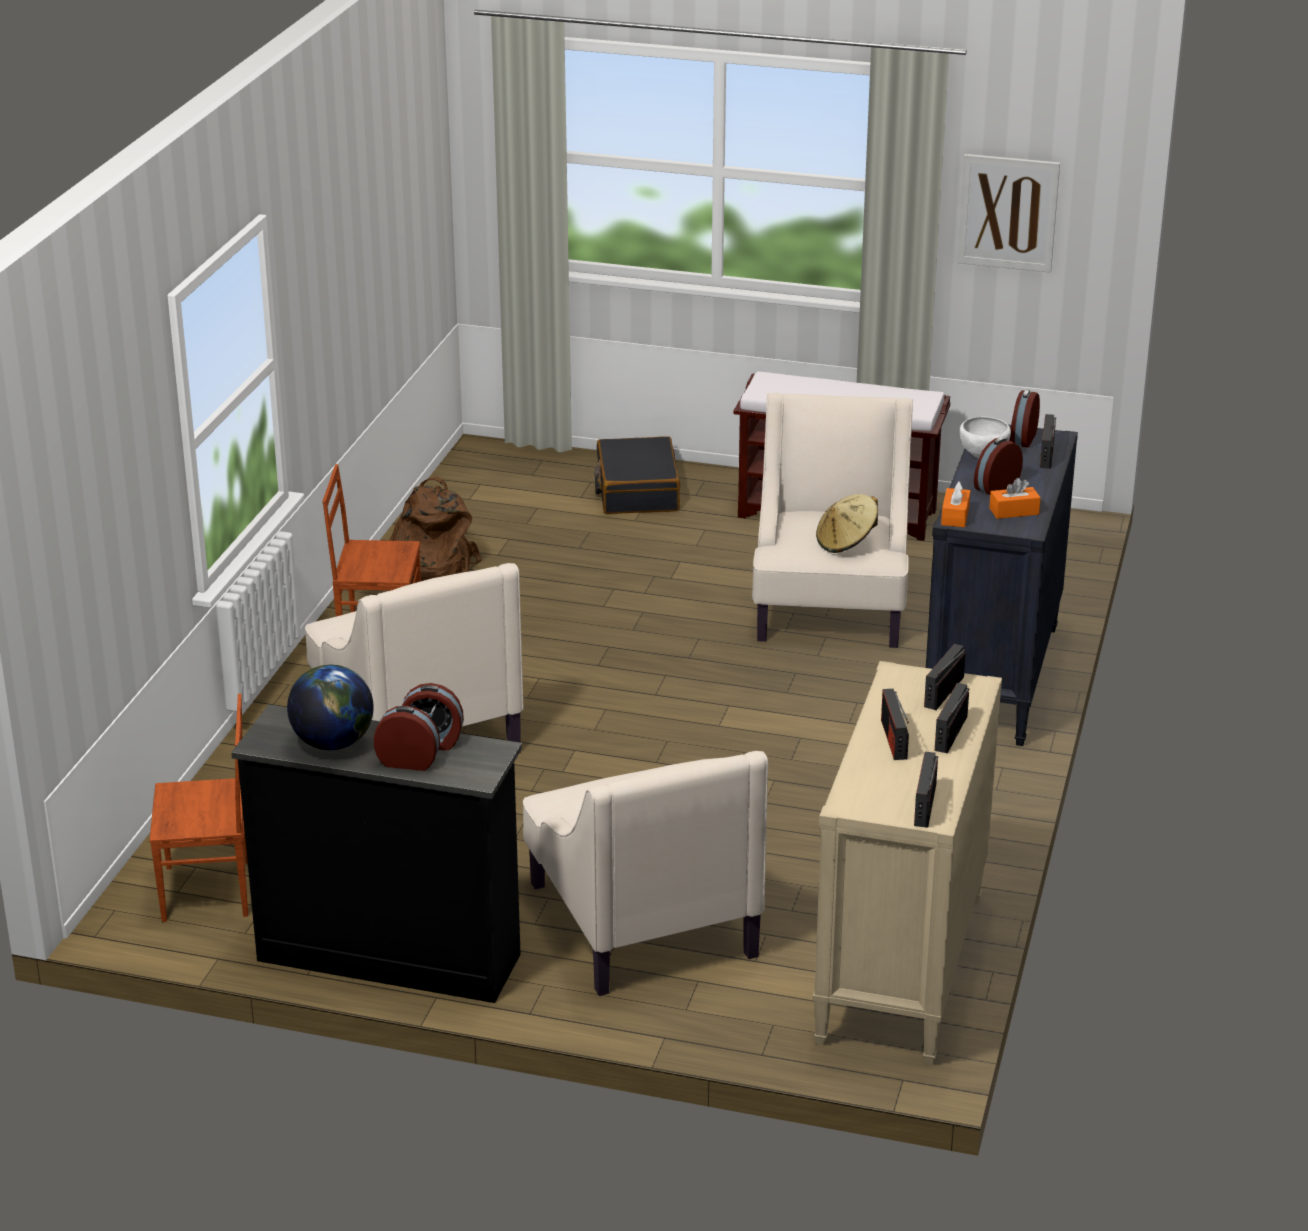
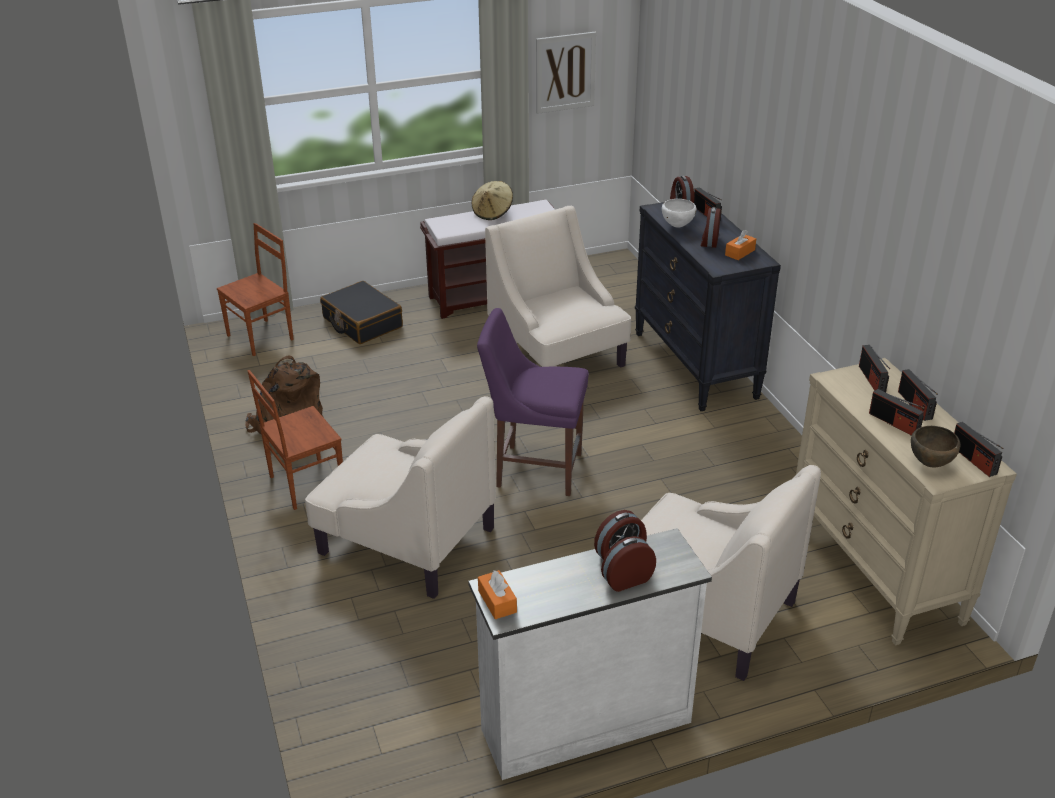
camera: 35 degrees left, 5 degrees up
(209, 892) = (405, 741): brown chair -> brown chair (261, 337)
(333, 742) = (556, 590): globe -> none
(389, 955) = (584, 723): black dresser -> white dresser
(639, 714) = (534, 469): none -> purple chair
(846, 542) = (582, 309): beige hat -> beige hat (492, 213)
(866, 789) = (930, 464): none -> brown bowl
(955, 516) = (715, 266): orange tissue box -> orange tissue box (497, 601)

